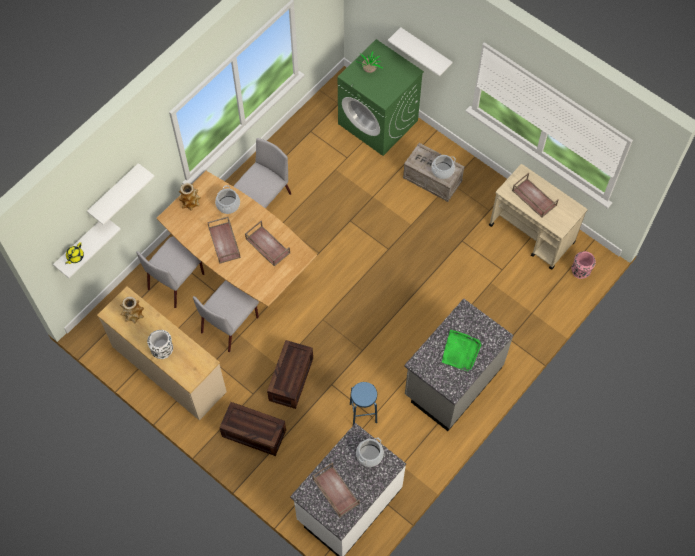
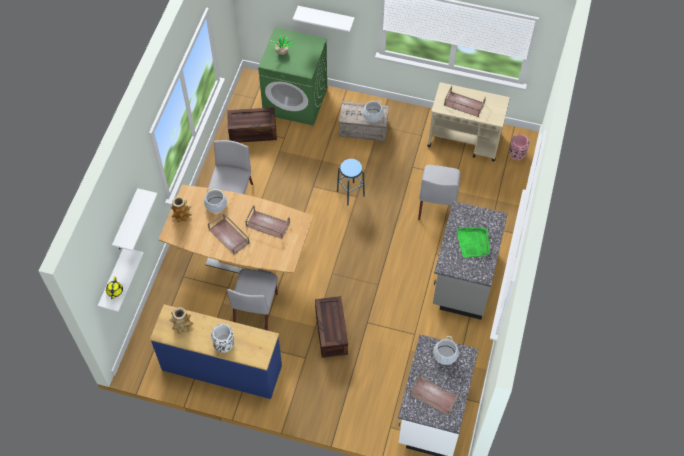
camera: 25 degrees left, 5 degrees down
(168, 369) = (221, 368): beige dresser -> blue dresser
(176, 280) = (190, 292): grey chair -> grey chair (437, 204)
(253, 434) = (322, 390): crate -> crate (252, 132)
(363, 413) = (405, 334): blue stool -> blue stool (350, 193)

